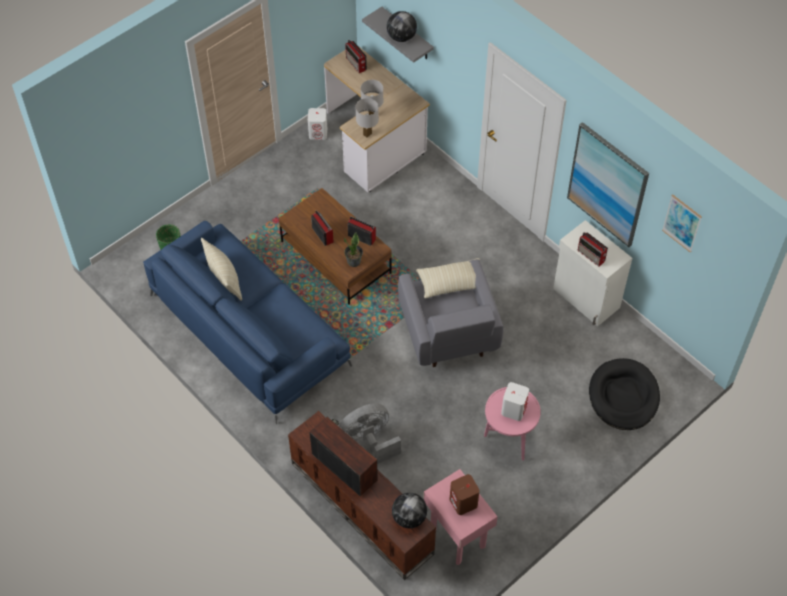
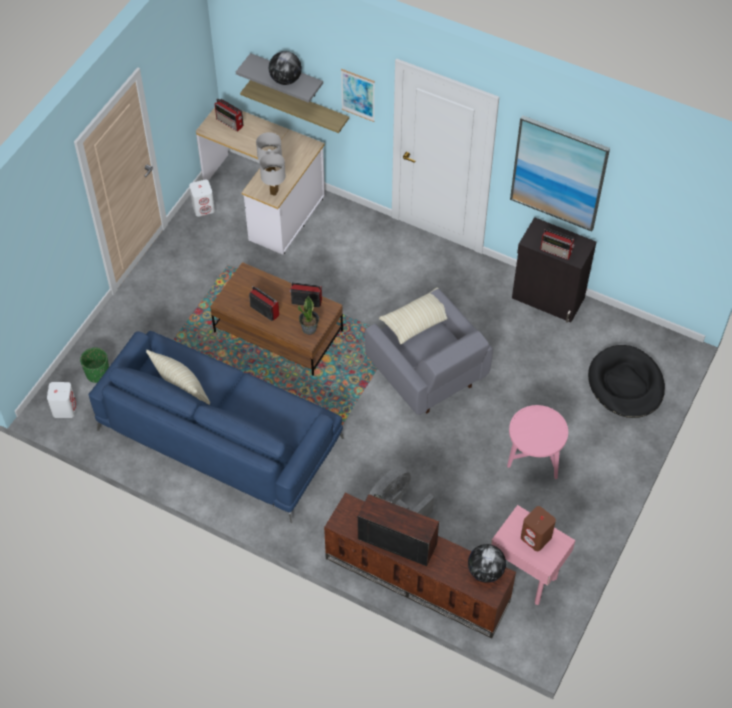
camera: 20 degrees left, 0 degrees up
(415, 64) = (300, 106): none -> shelf
(513, 409) = (539, 429): white speaker -> white speaker (64, 408)
(586, 299) = (548, 299): white cabinet -> black cabinet
(682, 223) = (654, 189): picture -> picture (358, 95)

